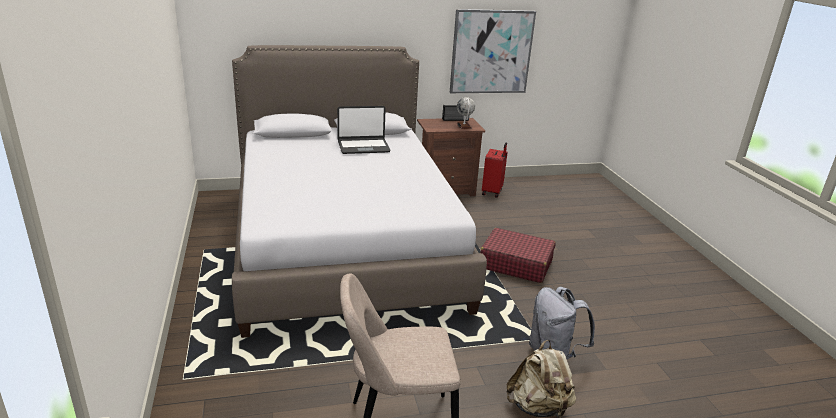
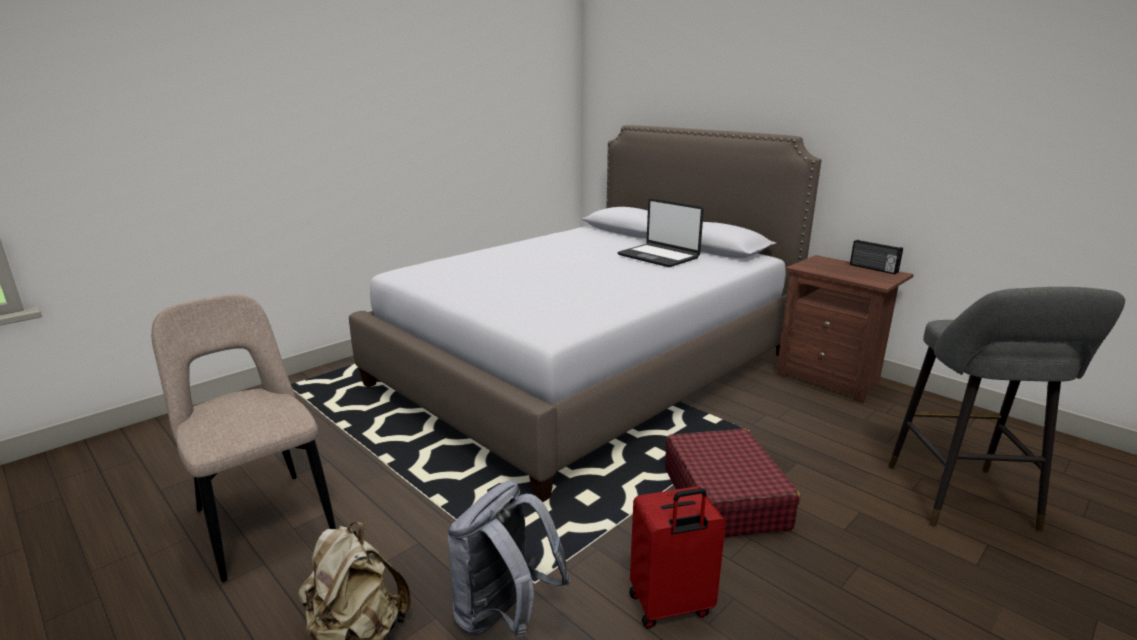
camera: 60 degrees right, 5 degrees down
(464, 126) = (865, 276): globe -> none
(491, 52) = (971, 159): picture -> none
(492, 192) = (905, 412): red suitcase -> red suitcase (670, 606)
(562, 218) = (964, 501): none -> grey stool

